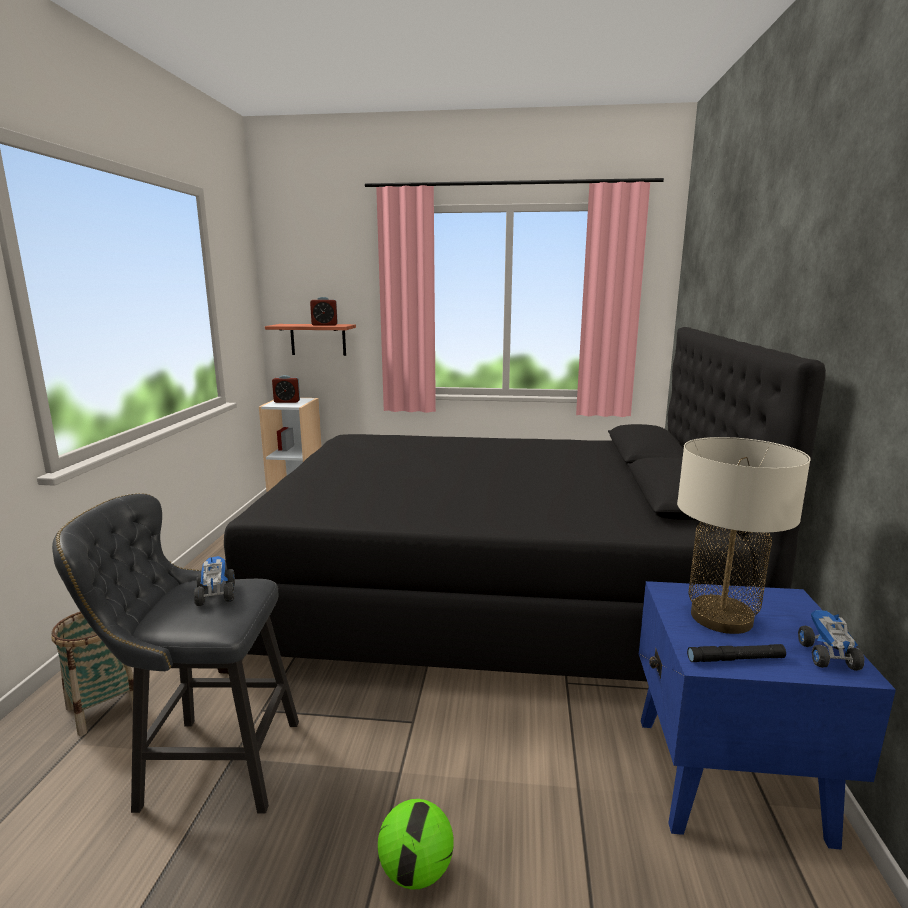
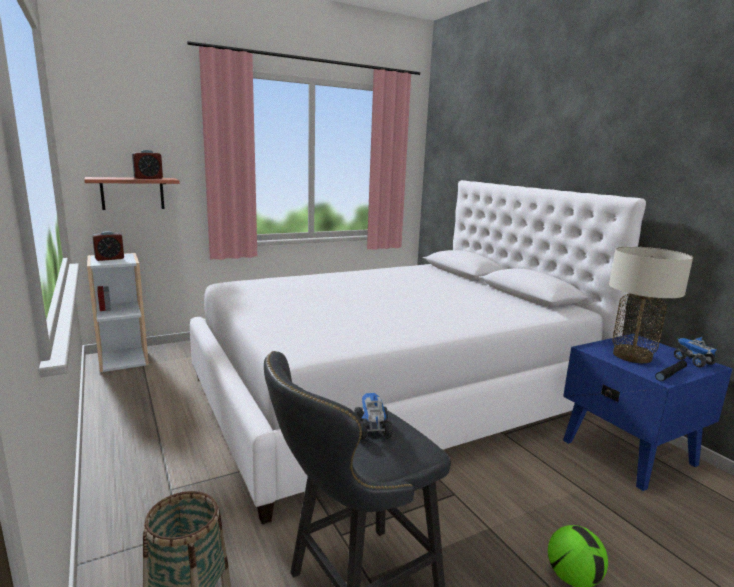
camera: 35 degrees left, 0 degrees up
(215, 595) = (371, 429): toy truck -> toy truck turned 45 degrees clockwise
(489, 596) = (392, 395): black bed -> white bed

